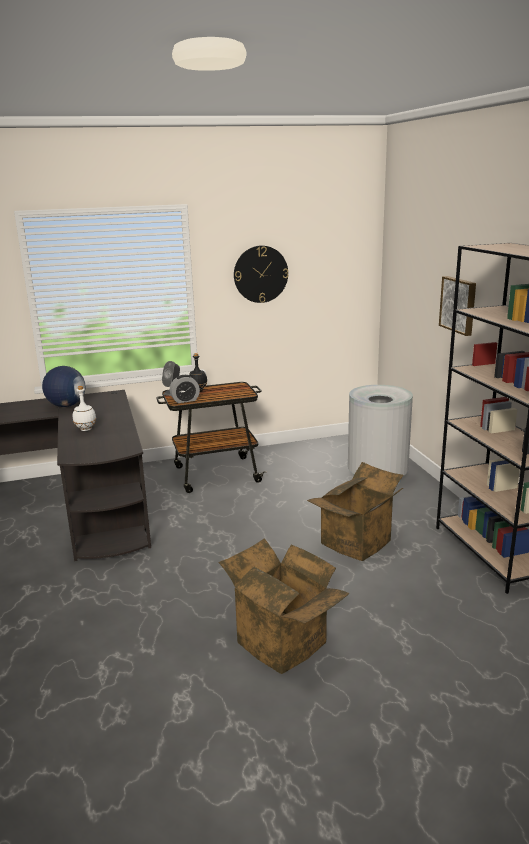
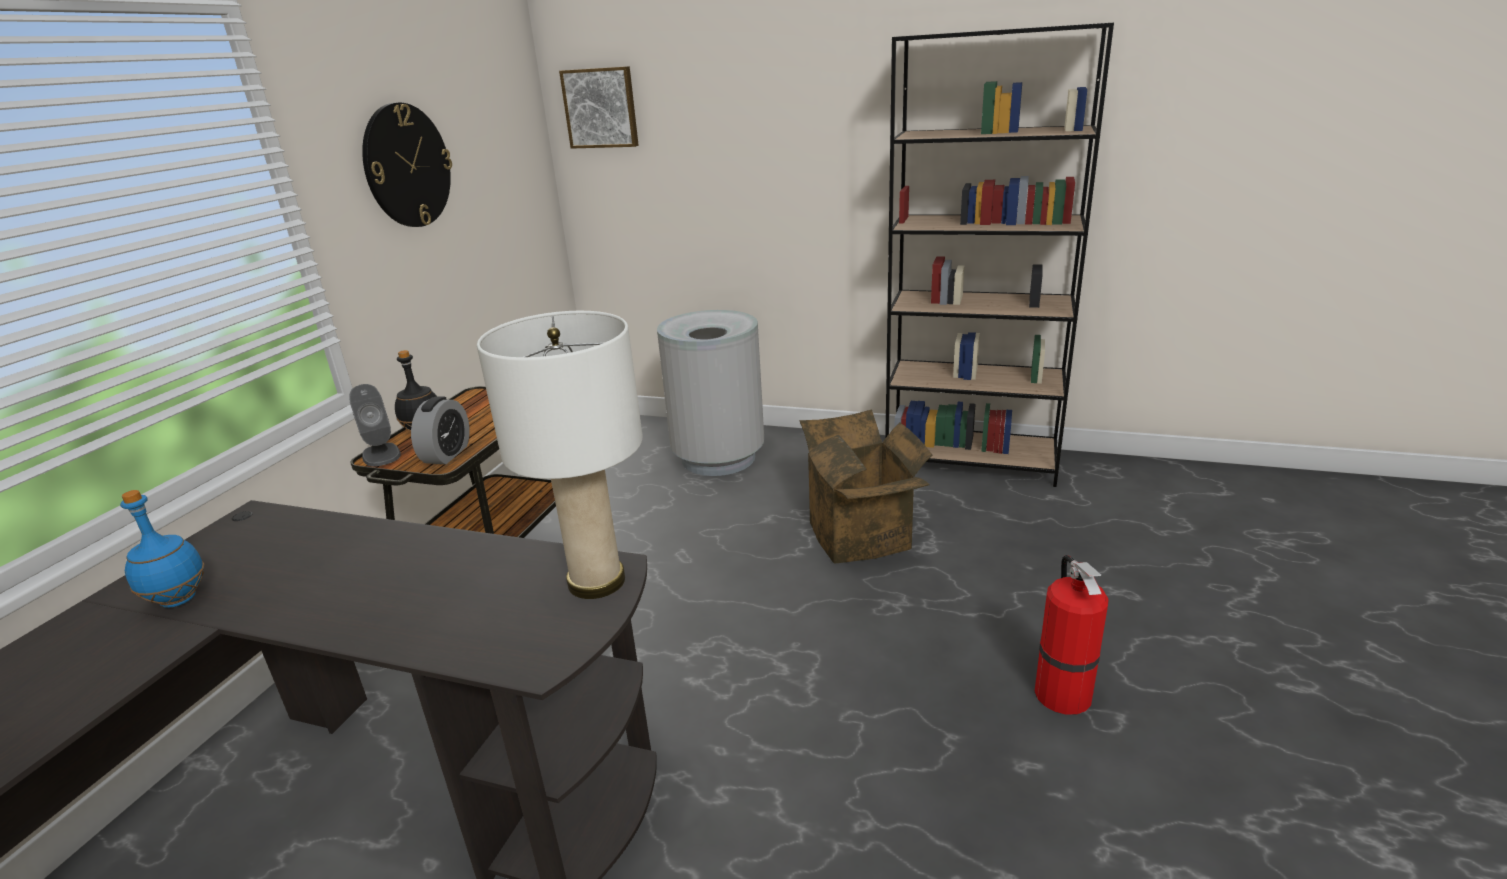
camera: 55 degrees left, 5 degrees up
(66, 406) = (178, 600): globe -> blue bottle
(86, 429) = (397, 602): white bottle -> none
(119, 450) = (595, 581): none -> white table lamp
(286, 641) = (1061, 692): cardboard box -> fire extinguisher
(459, 305) = (787, 156): picture -> picture (601, 108)

